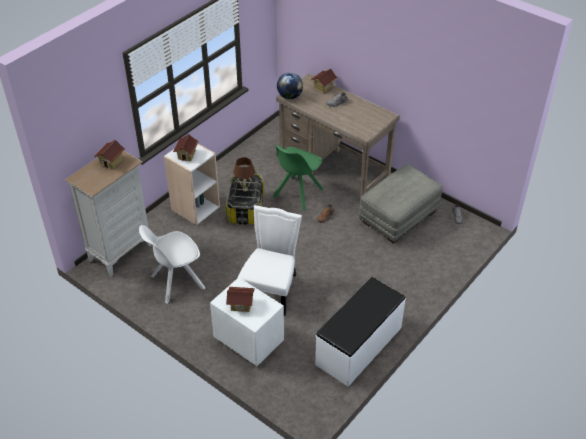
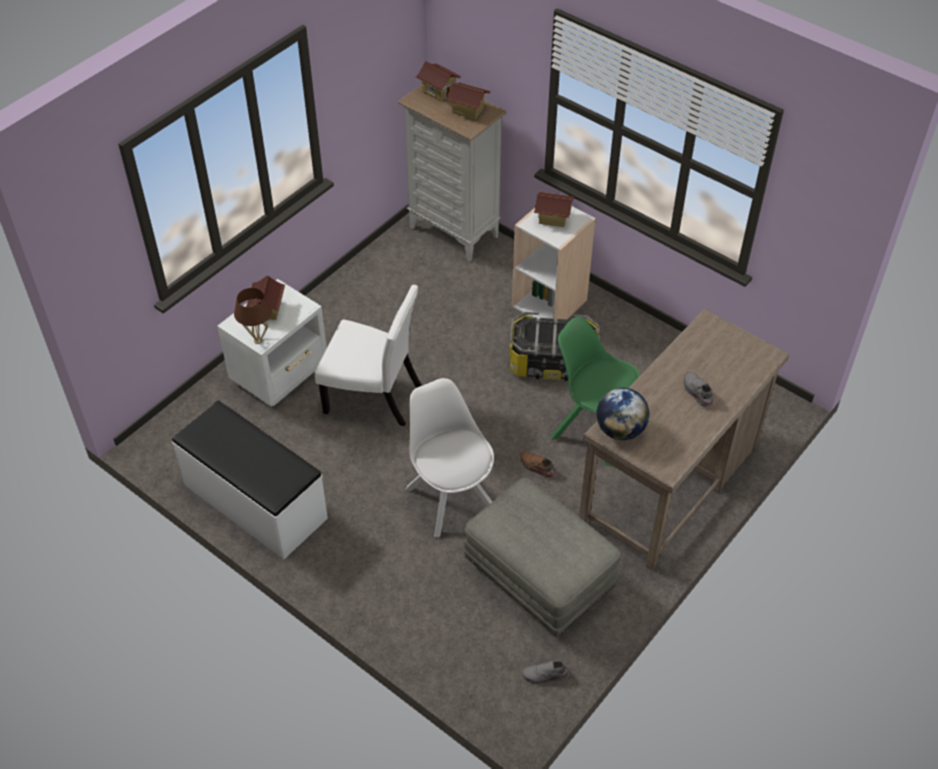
camera: 90 degrees right, 5 degrees up
(176, 282) = (395, 292): white chair -> white chair (450, 497)
(245, 189) = (554, 334): brown table lamp -> brown table lamp (258, 341)
(289, 96) = (707, 326): globe -> globe (620, 430)
(323, 87) = (745, 374): toy house -> toy house (438, 91)

